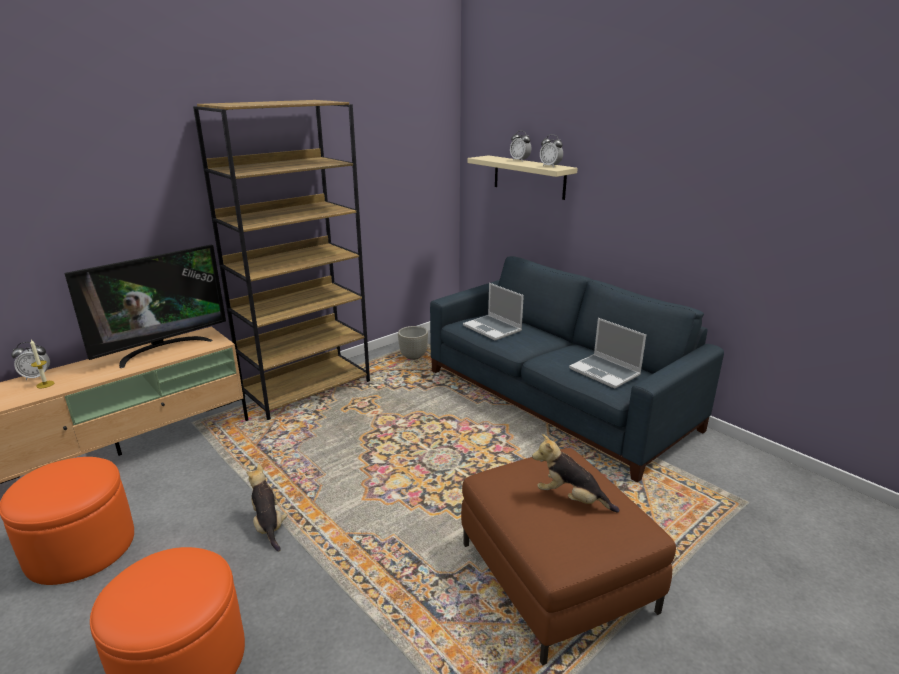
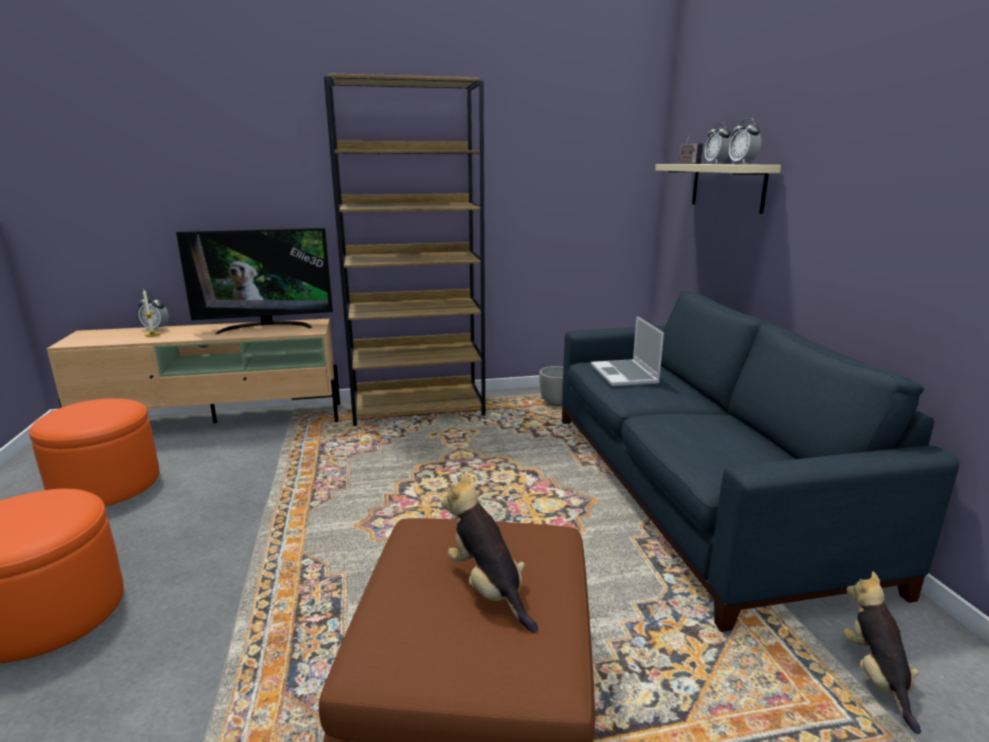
camera: 30 degrees right, 5 degrees down
(268, 526) = (249, 519): plush toy -> plush toy (876, 676)
(499, 160) = (688, 163): none -> radio
(605, 372) = (728, 451): laptop -> none

